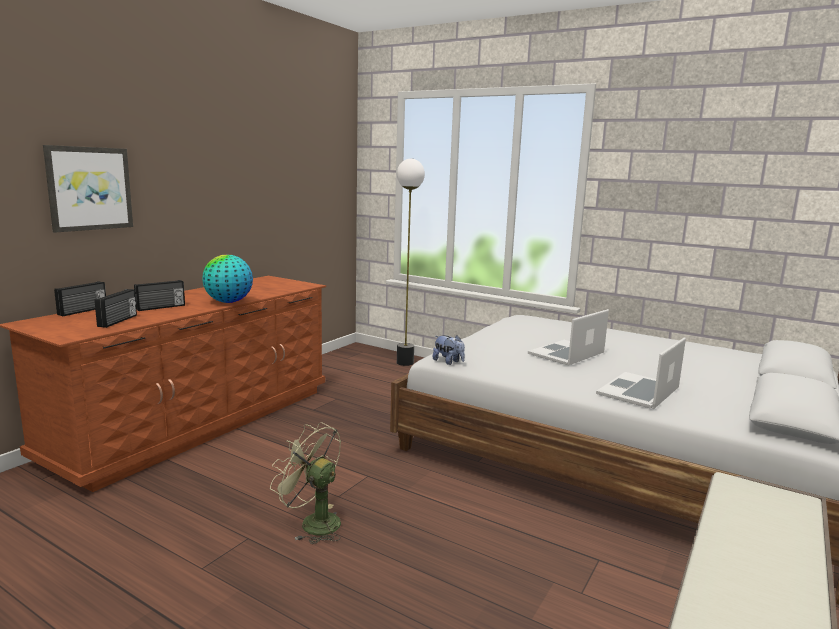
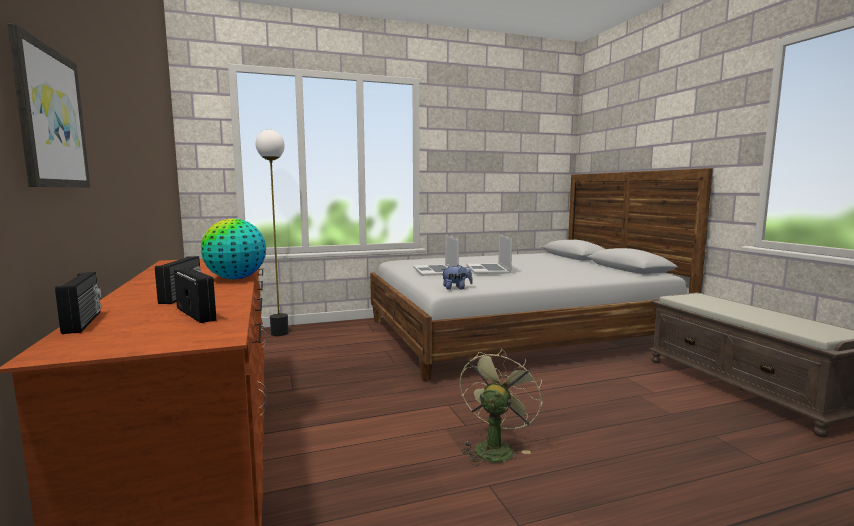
camera: 50 degrees left, 5 degrees down
(313, 522) = (495, 447): green fan -> green fan turned 135 degrees clockwise
(639, 391) = (568, 274): laptop -> laptop (435, 270)

